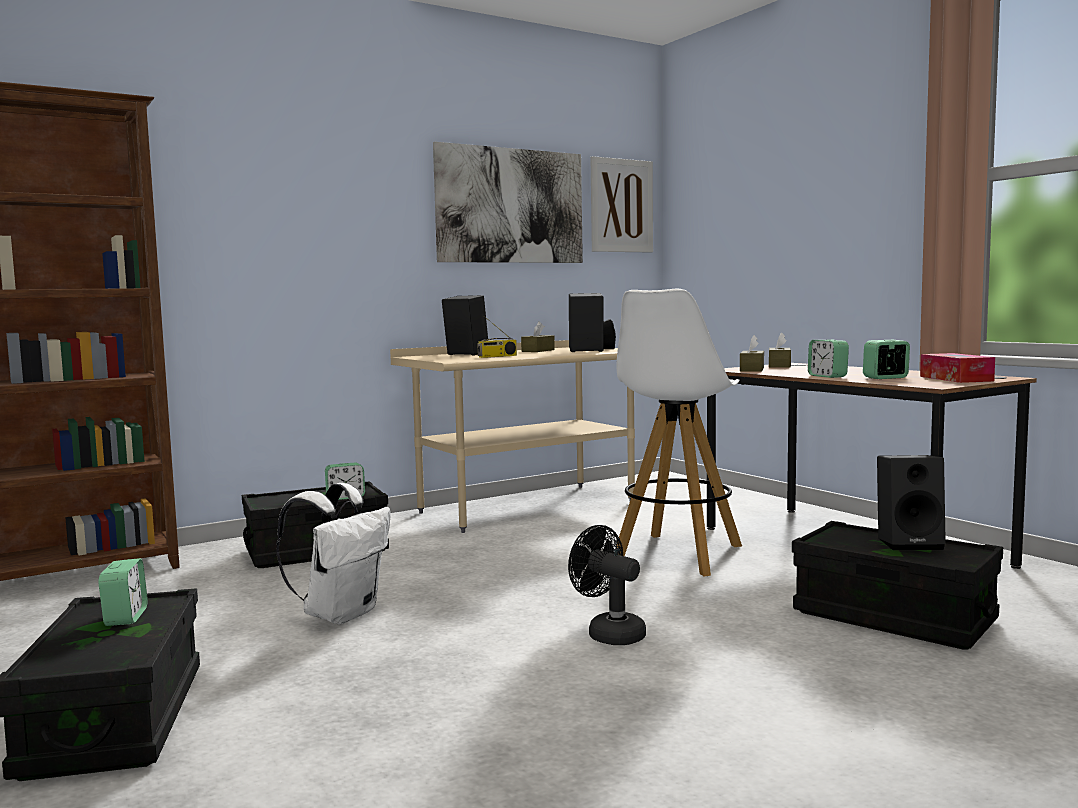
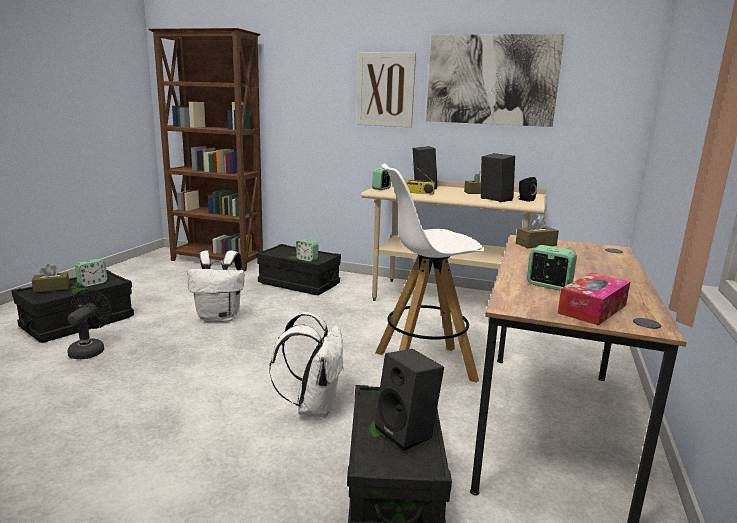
camera: 50 degrees right, 10 degrees up
(609, 633) = (254, 386): black fan -> black fan (89, 350)
(621, 206) = (606, 78): picture -> picture (385, 90)
(705, 616) = (313, 406): none -> white backpack
(779, 365) = (583, 247): brown tissue box -> brown tissue box (52, 288)
(827, 376) = (525, 268): alarm clock -> alarm clock (381, 188)

